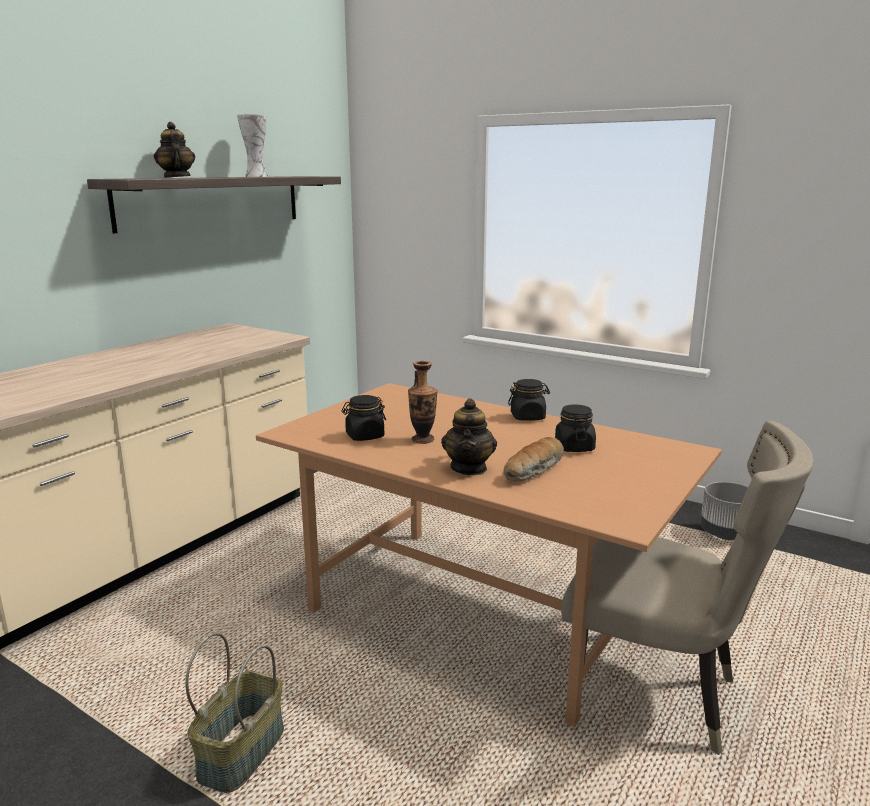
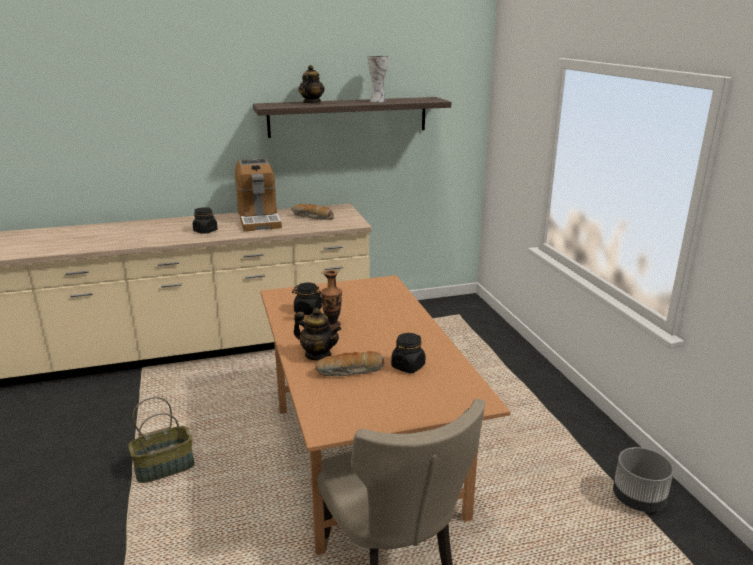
camera: 40 degrees right, 5 degrees up
(139, 355) = (259, 220): none -> coffee machine
(212, 341) = (312, 217): none -> bread
(469, 468) = (318, 355): teapot -> teapot turned 105 degrees counterclockwise
(528, 417) = (428, 332): black jar -> black jar (205, 231)

